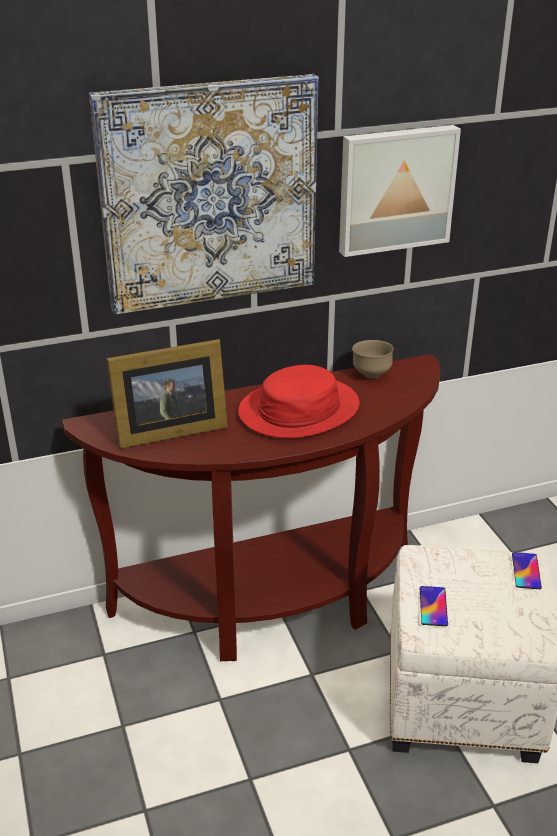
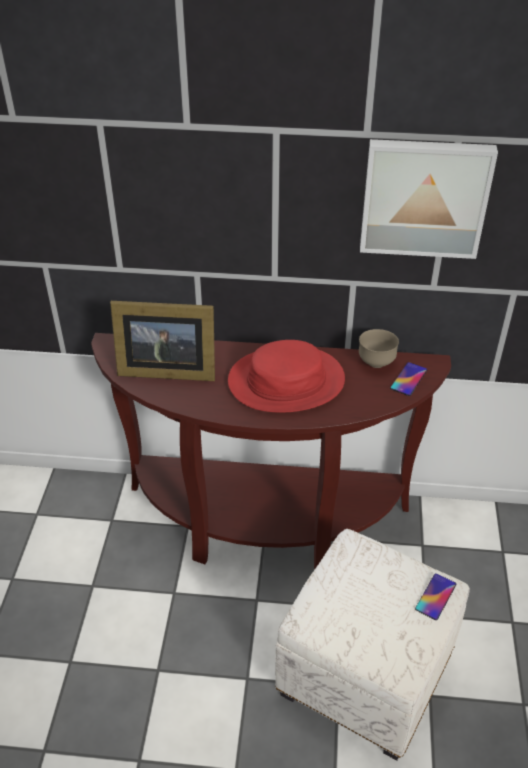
camera: 25 degrees right, 10 degrees up
(209, 195) = (230, 172): picture -> none
(433, 606) = (328, 599): phone -> phone (408, 379)

